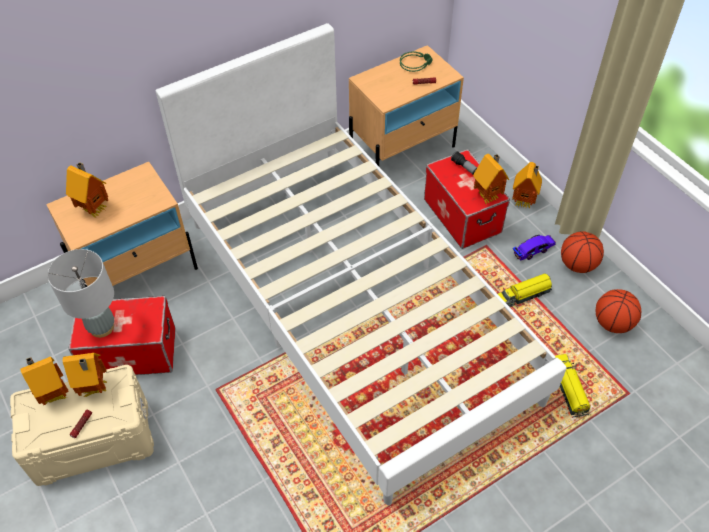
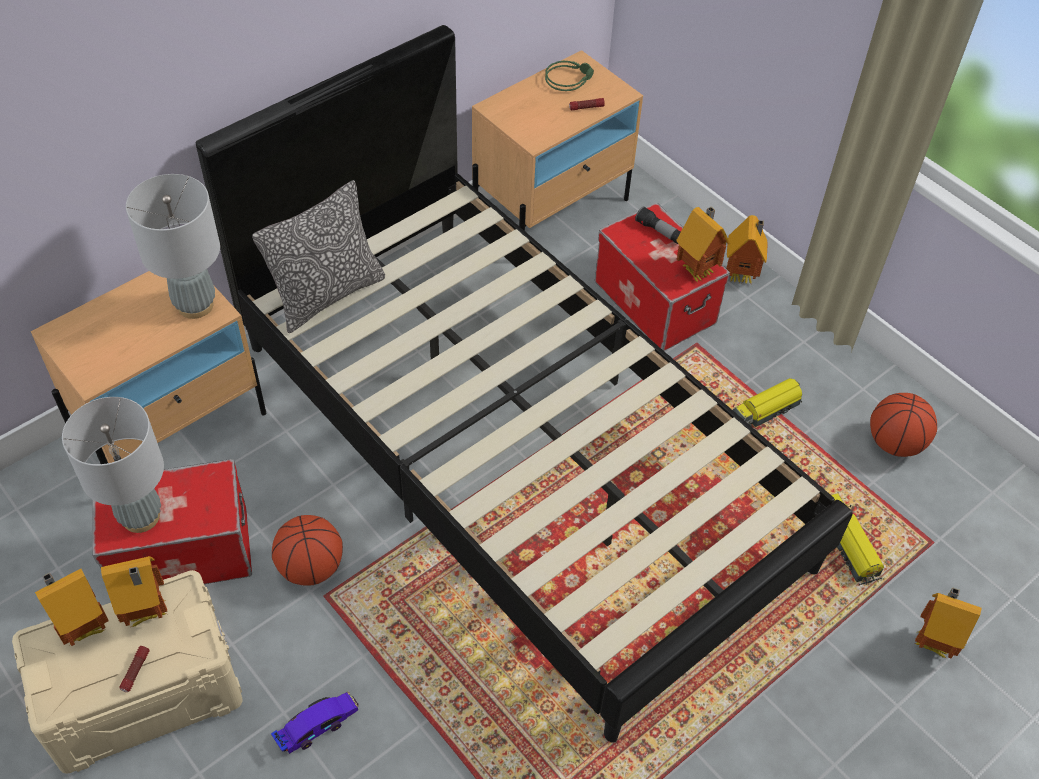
camera: 10 degrees left, 0 degrees up
(95, 209) = (112, 333): toy house -> toy house (932, 641)
(150, 195) = (195, 305): none -> grey table lamp
(240, 195) = (327, 295): none -> pillow
(354, 306) = (516, 450): white bed -> black bed
(533, 250) = (766, 345): toy car -> toy car (317, 726)
(577, 265) = (832, 362): basketball -> basketball (311, 568)

